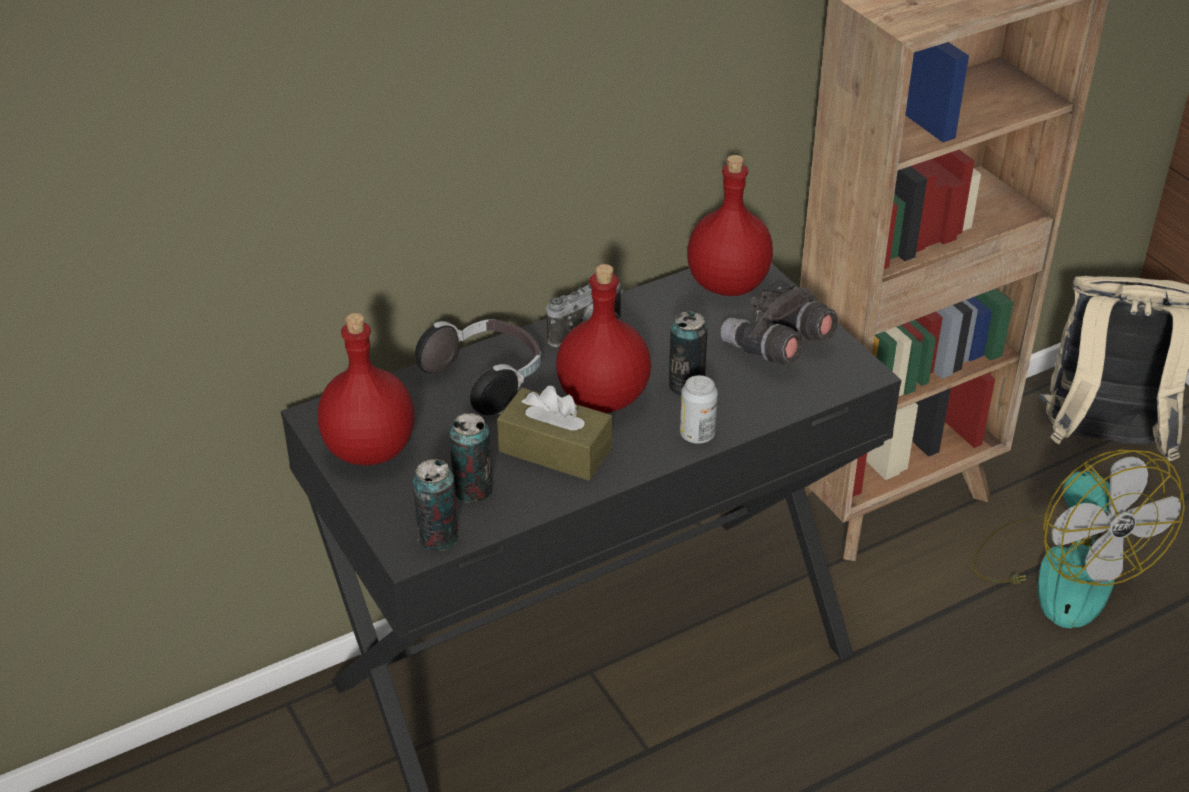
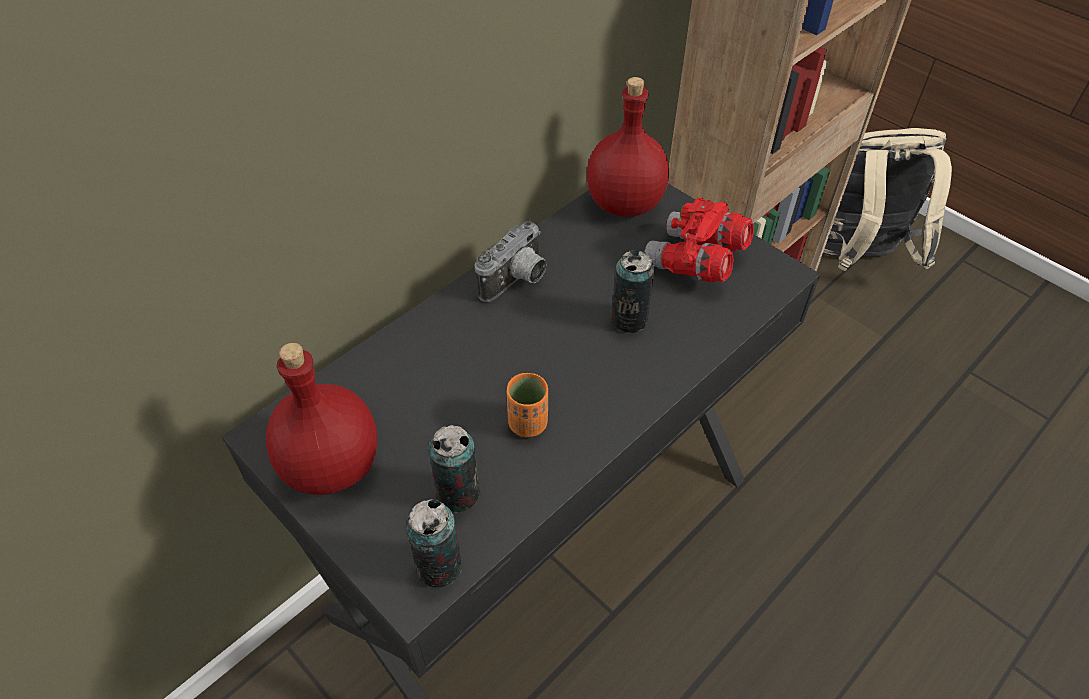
camera: 15 degrees left, 10 degrees up
(486, 380) = (431, 353): headphones -> none
(555, 450) = (528, 423): brown tissue box -> orange cup
(604, 399) = (555, 351): red bottle -> none
(697, 434) = (661, 374): can -> none
(776, 348) = (695, 262): grey binoculars -> red binoculars
(1060, 569) = (868, 370): fan -> none

